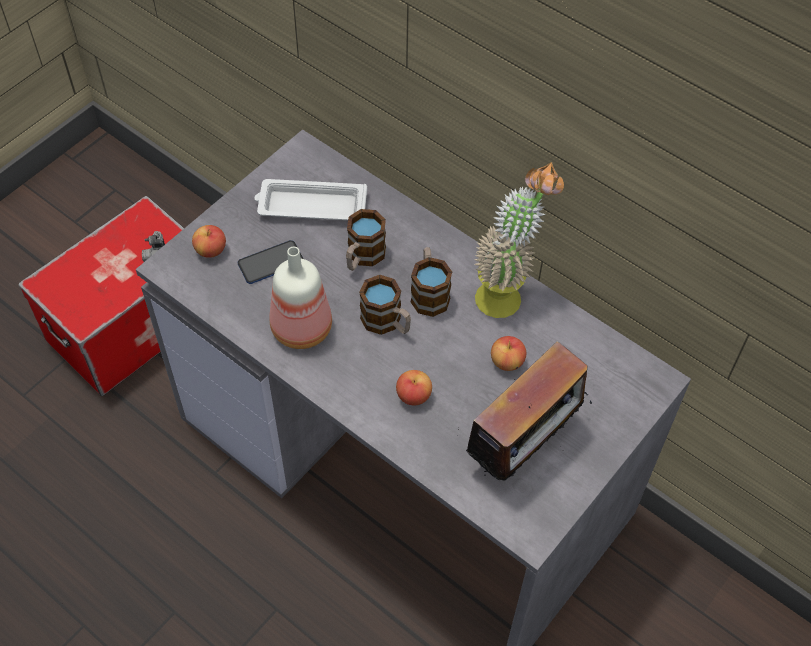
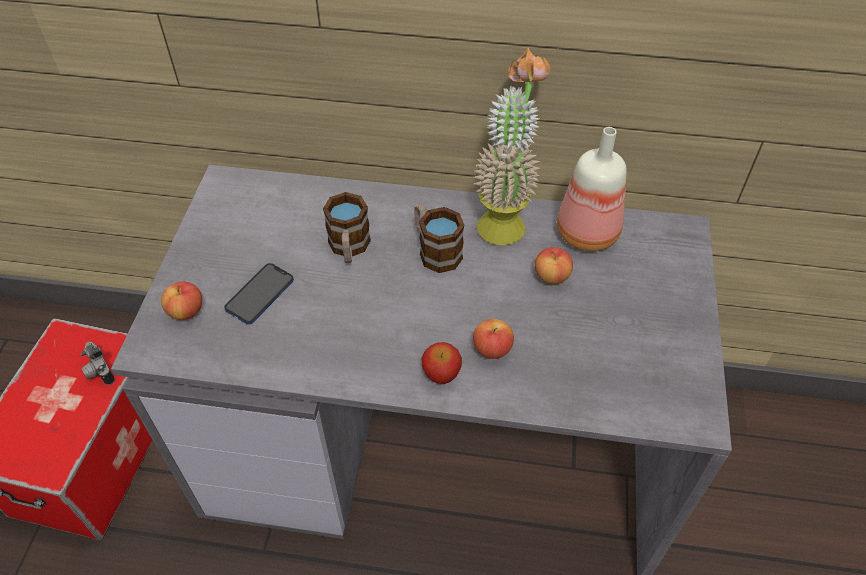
camera: 30 degrees left, 5 degrees down
(302, 330) = (337, 341): bottle -> bottle (589, 234)
(310, 206) = (264, 225): white tray -> none
(361, 395) = (441, 374): none -> apple
(387, 323) = (416, 295): mug -> none
(524, 444) = (625, 341): radio -> none

